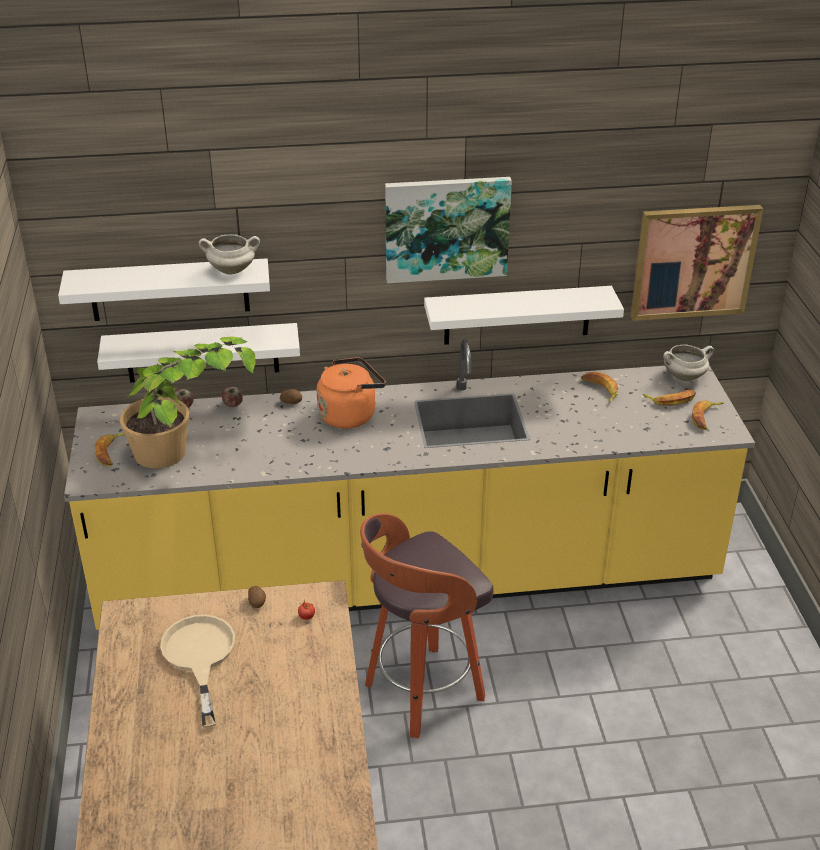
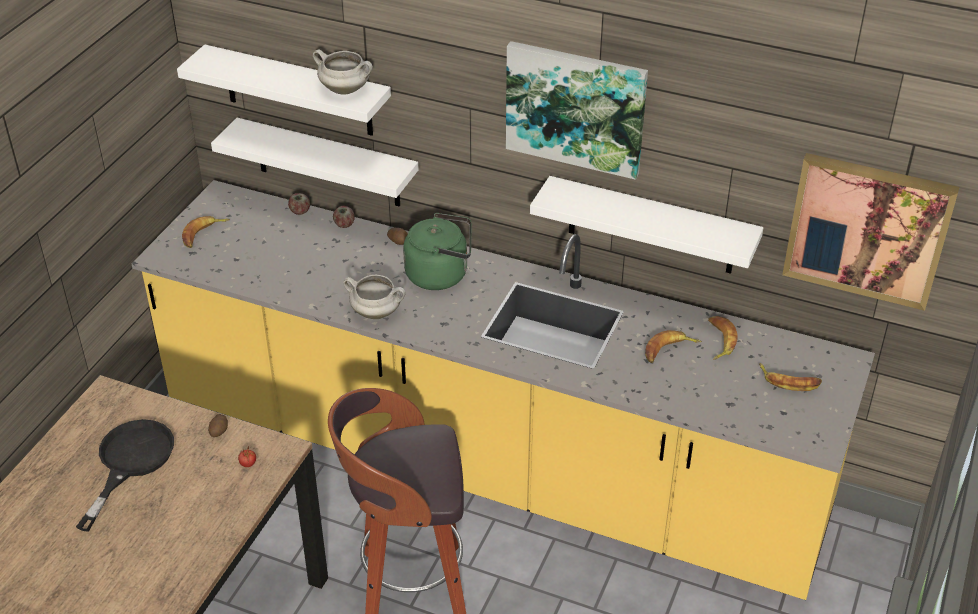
camera: 30 degrees right, 5 degrees up
(187, 453) = (264, 260): potted plant -> none
(199, 657) = (130, 462): beige frying pan -> black frying pan
(350, 414) = (441, 274): orange kettle -> green kettle
(684, 376) = (831, 360): white cooking pot -> white cooking pot (377, 312)
(706, 417) = (810, 417): banana -> banana (668, 350)

